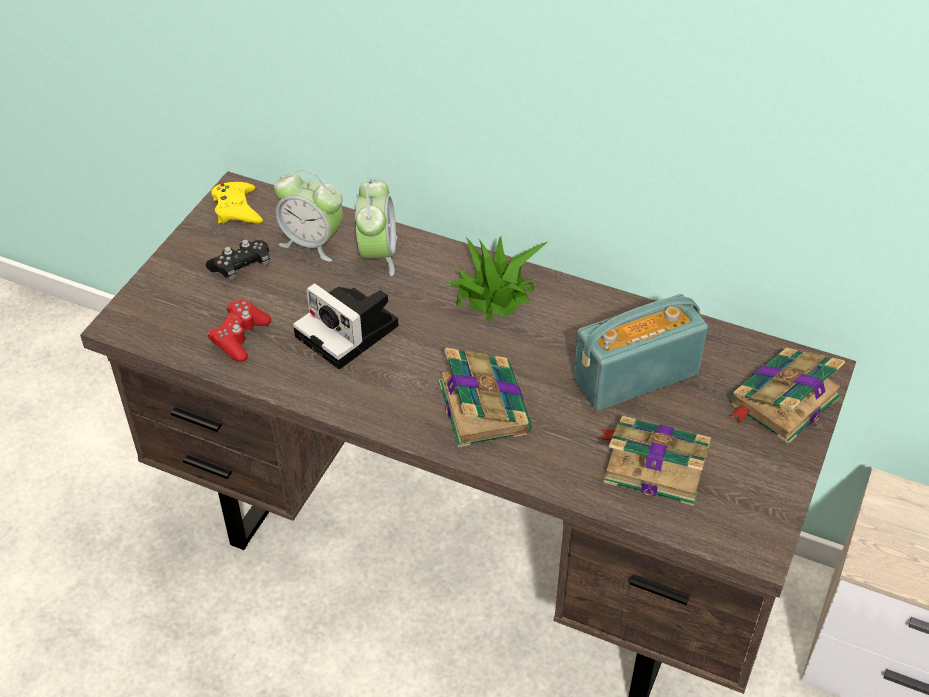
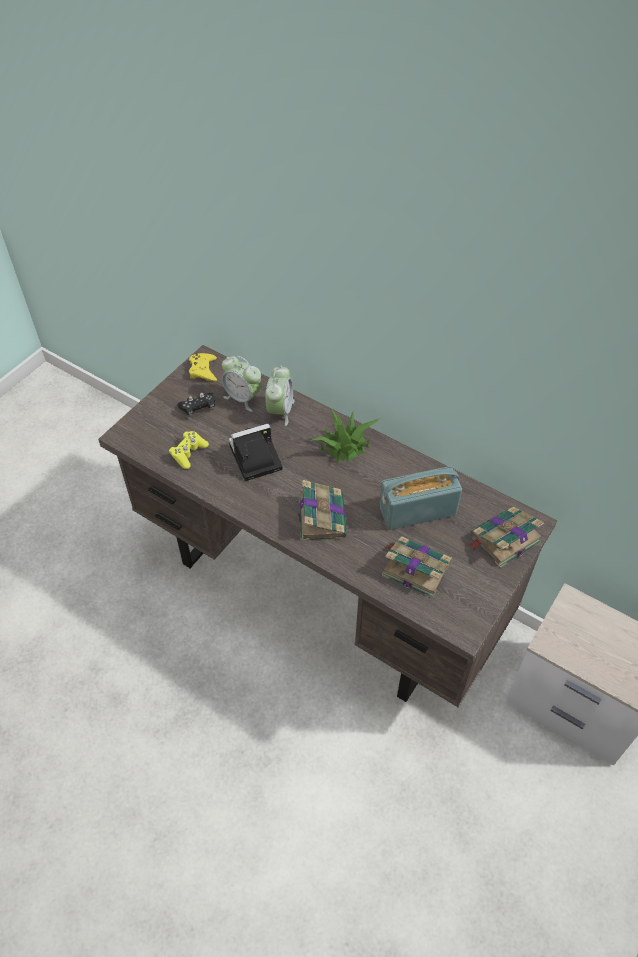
camera: 10 degrees right, 5 degrees up
(240, 337) = (188, 453): red game controller -> yellow game controller
(350, 332) = (253, 459): camera -> camera turned 105 degrees clockwise

